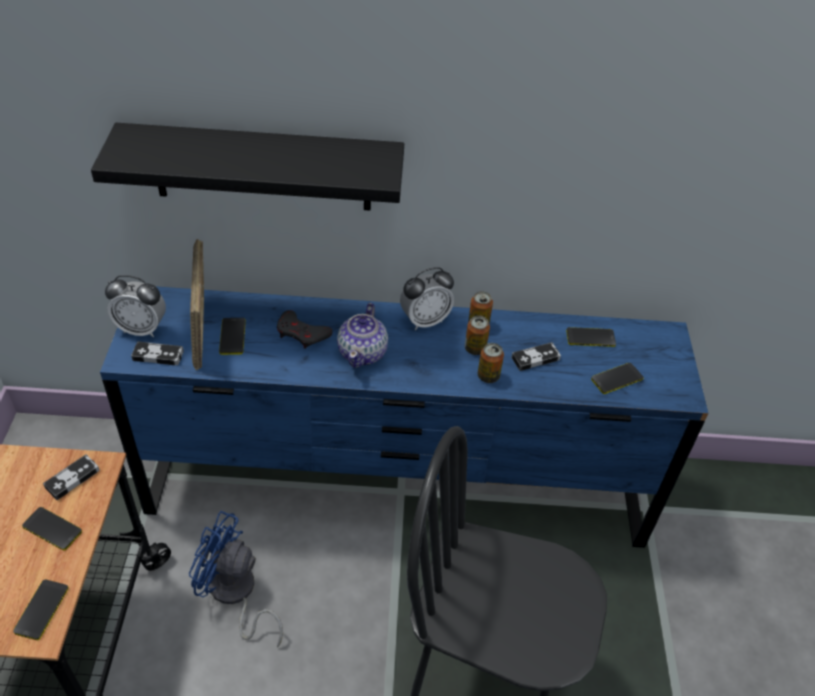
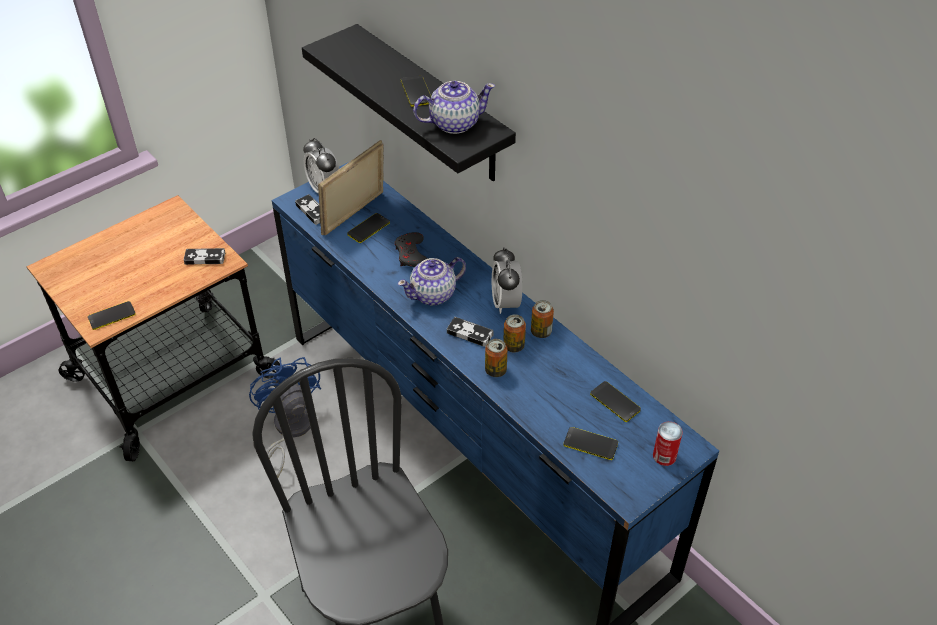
camera: 50 degrees right, 0 degrees up
(52, 529) = (164, 278): phone -> phone (416, 91)
(345, 161) = (453, 123): none -> teapot
(425, 320) = (506, 303): alarm clock -> alarm clock turned 60 degrees clockwise
(535, 358) = (548, 384): game controller -> game controller (470, 334)
(665, 351) = (664, 456): none -> can

